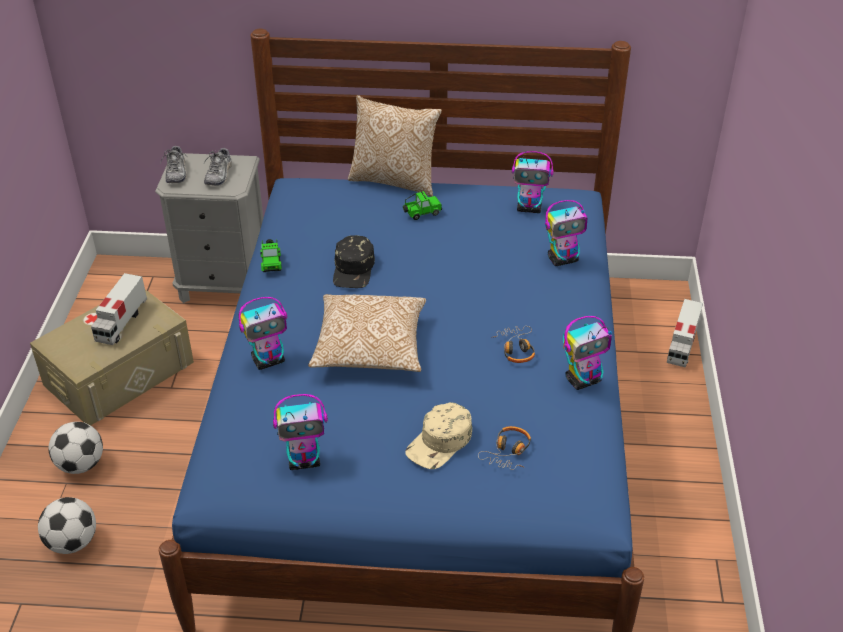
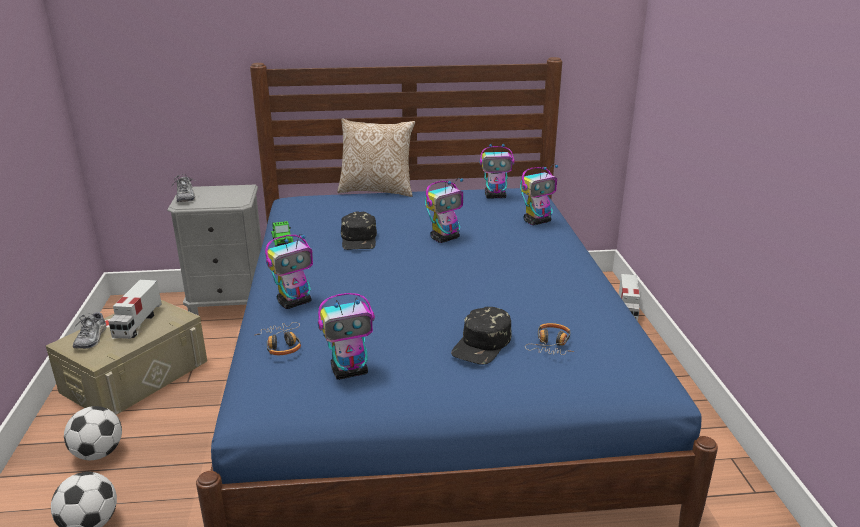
camera: 10 degrees left, 15 degrees down
(219, 175) = (224, 196): shoe -> shoe (91, 338)
(370, 348) = (390, 286): pillow -> none
(421, 213) = (407, 204): toy car -> none
(440, 442) = (482, 344): beige cap -> black cap
(515, 349) = (524, 275): headphones -> headphones (281, 344)
(583, 380) = (594, 290): toy robot -> toy robot (445, 238)

